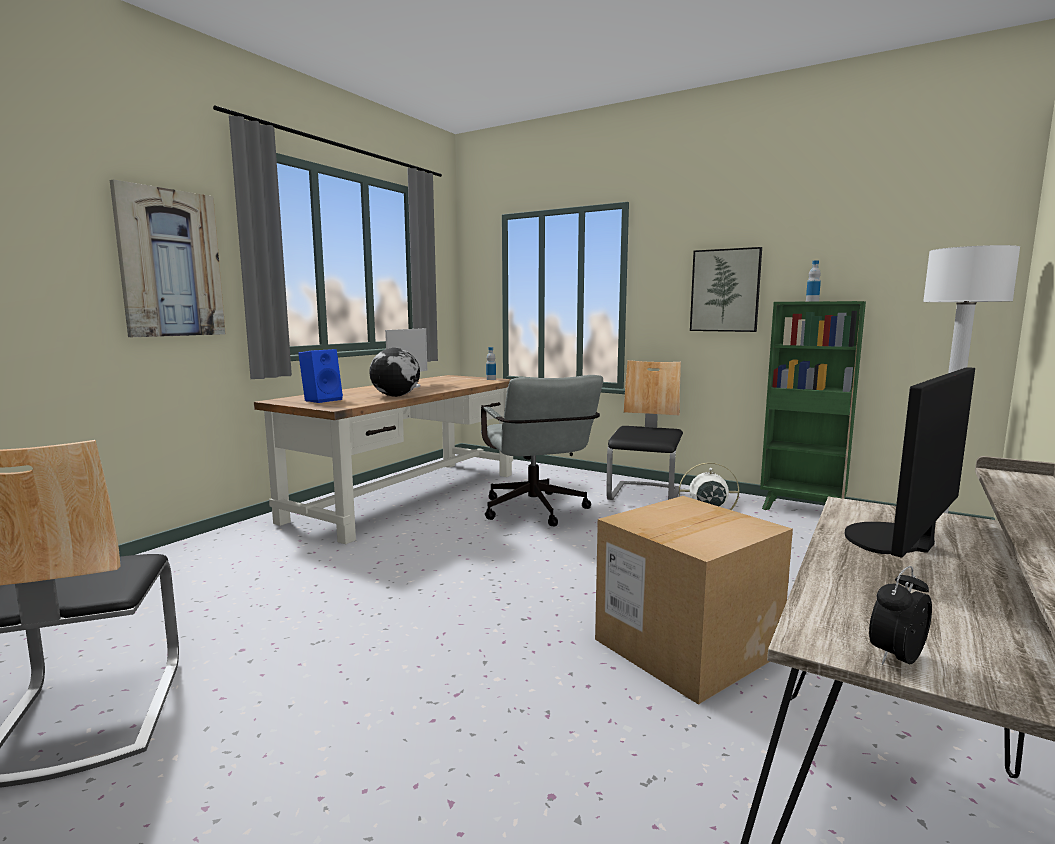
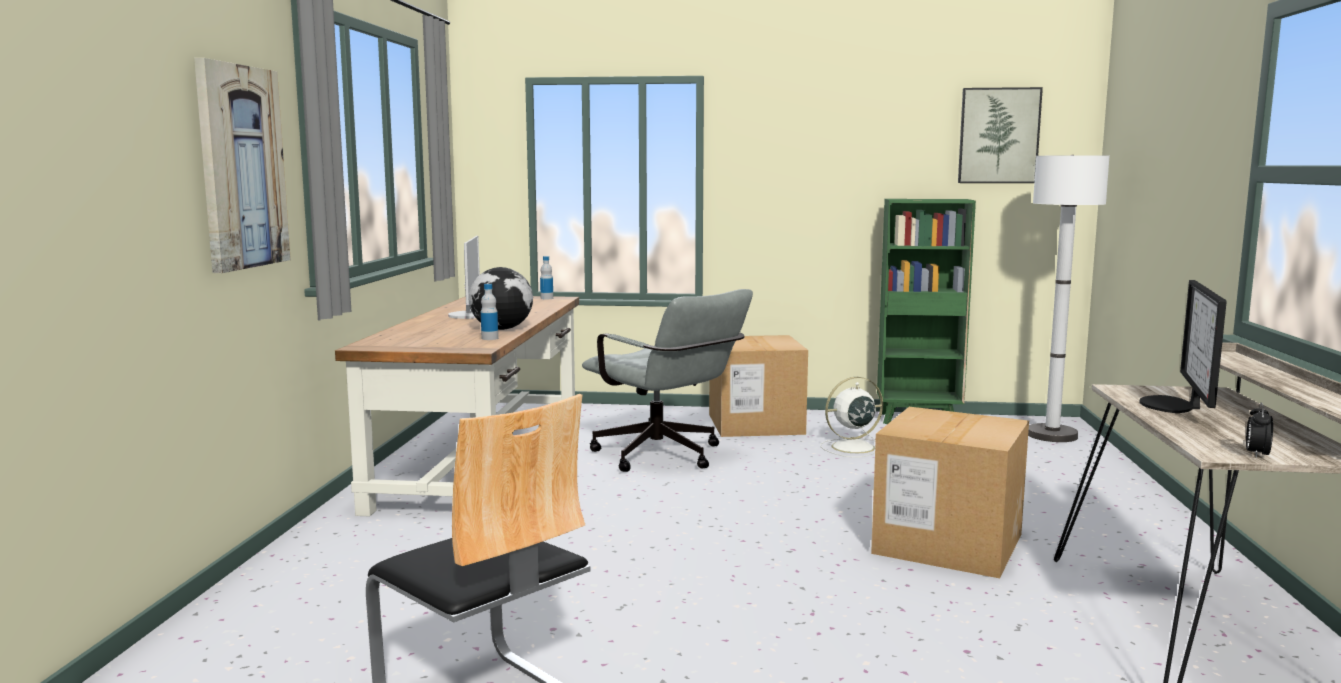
camera: 25 degrees left, 0 degrees up
(322, 400) = (425, 341): blue speaker -> none
(645, 494) = (755, 424): chair -> cardboard box
(725, 290) = (822, 184): picture -> picture (998, 136)
(812, 301) = (919, 198): bottle -> bottle (489, 338)

